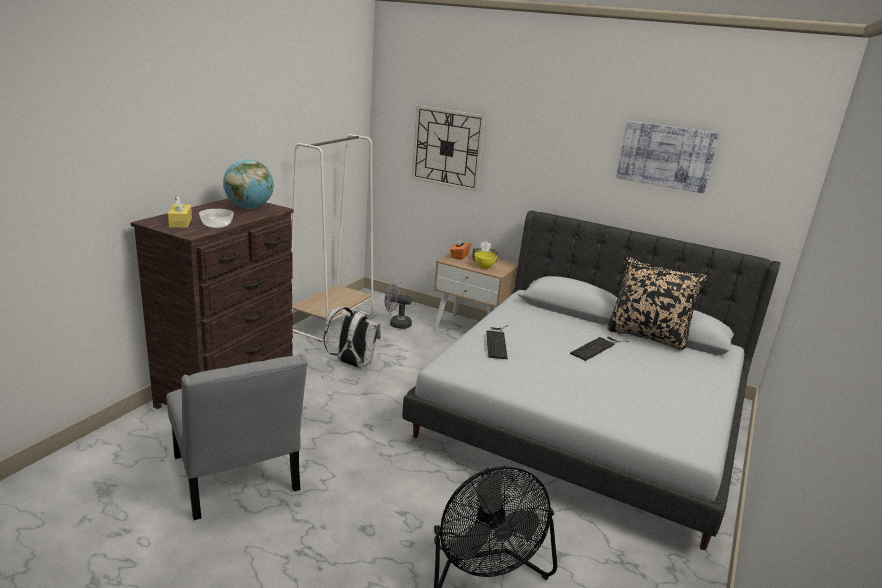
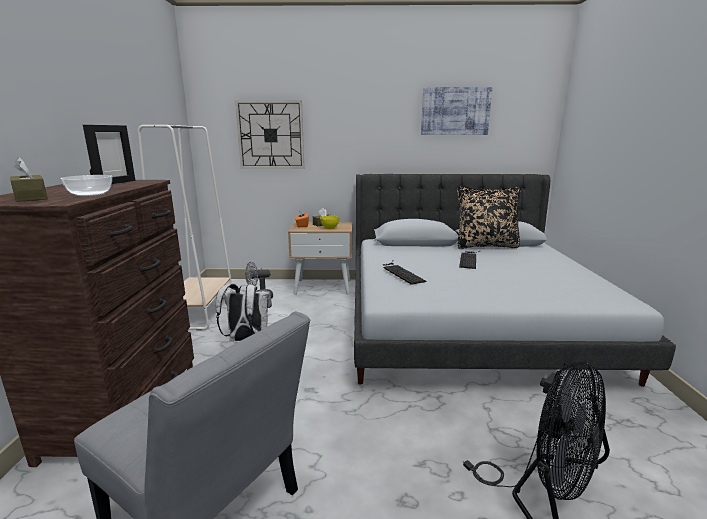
camera: 25 degrees left, 5 degrees down
(180, 222) = (31, 197): yellow tissue box -> brown tissue box
(249, 207) = (115, 183): globe -> picture frame

